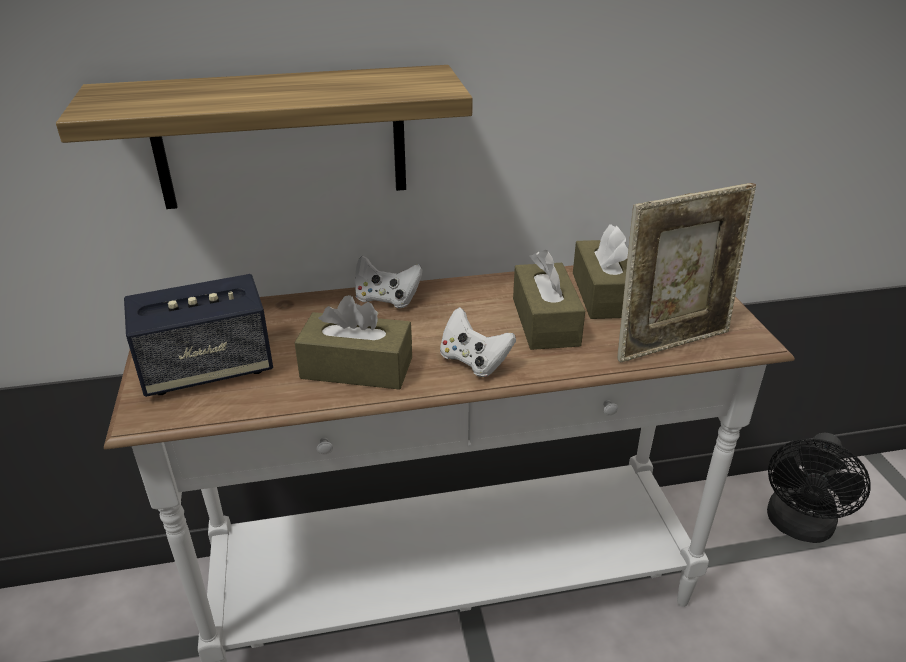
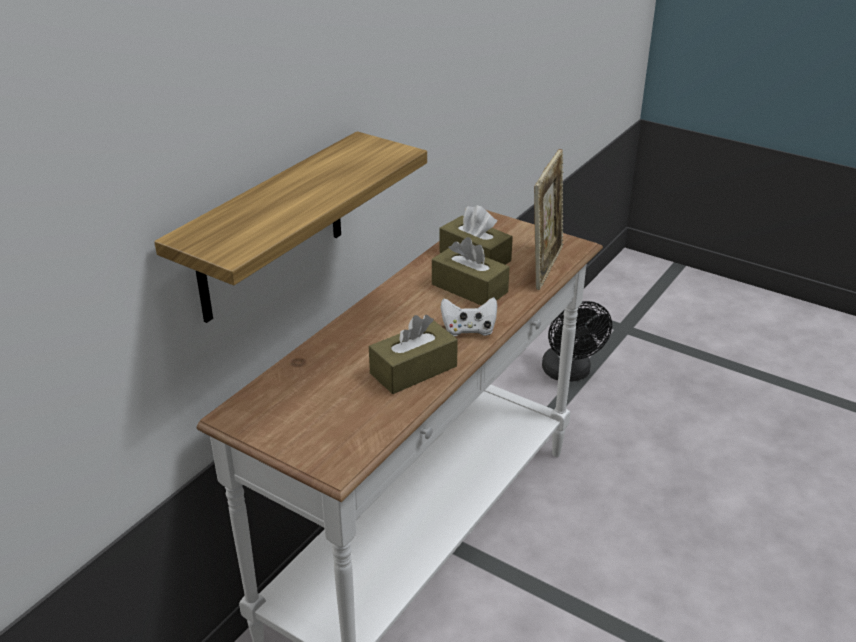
camera: 45 degrees left, 0 degrees up
(208, 369) = (326, 423): speaker -> none
(386, 299) = (358, 323): white game controller -> none

